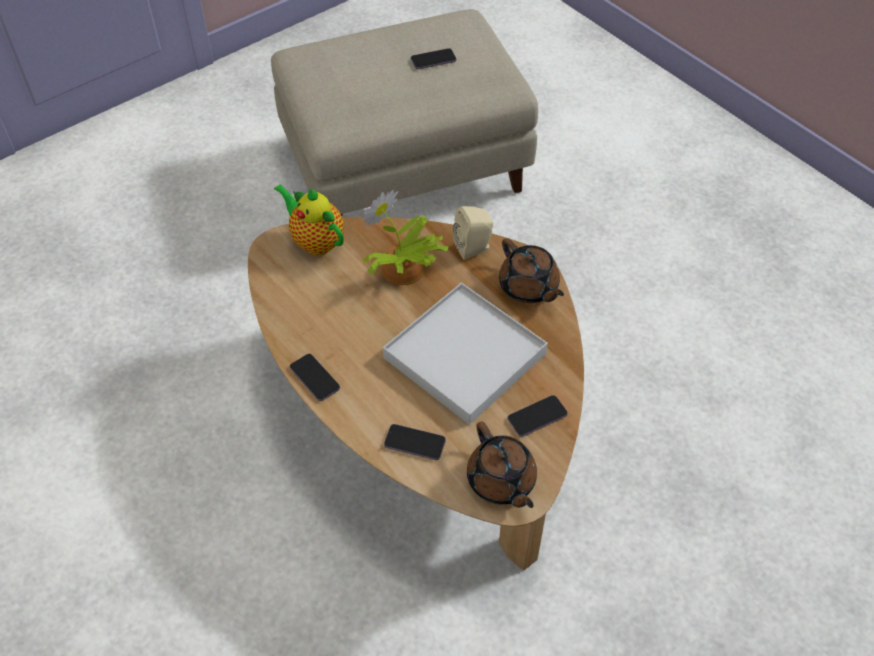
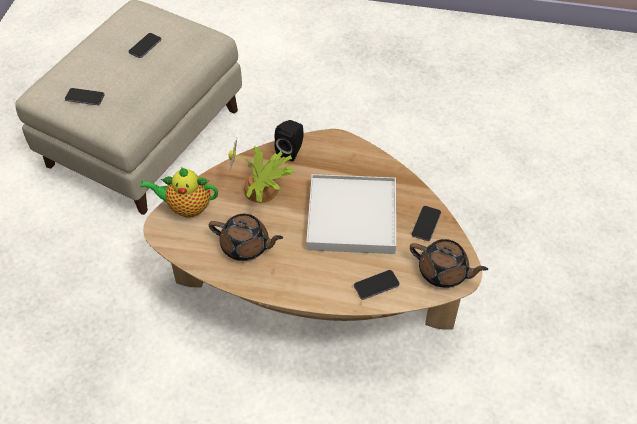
camera: 40 degrees left, 0 degrees up
(314, 378) = (278, 290): phone -> phone (85, 97)
(474, 248) = (291, 151): beige speaker -> black speaker
(529, 287) = (346, 154): brown teapot -> brown teapot (246, 246)

